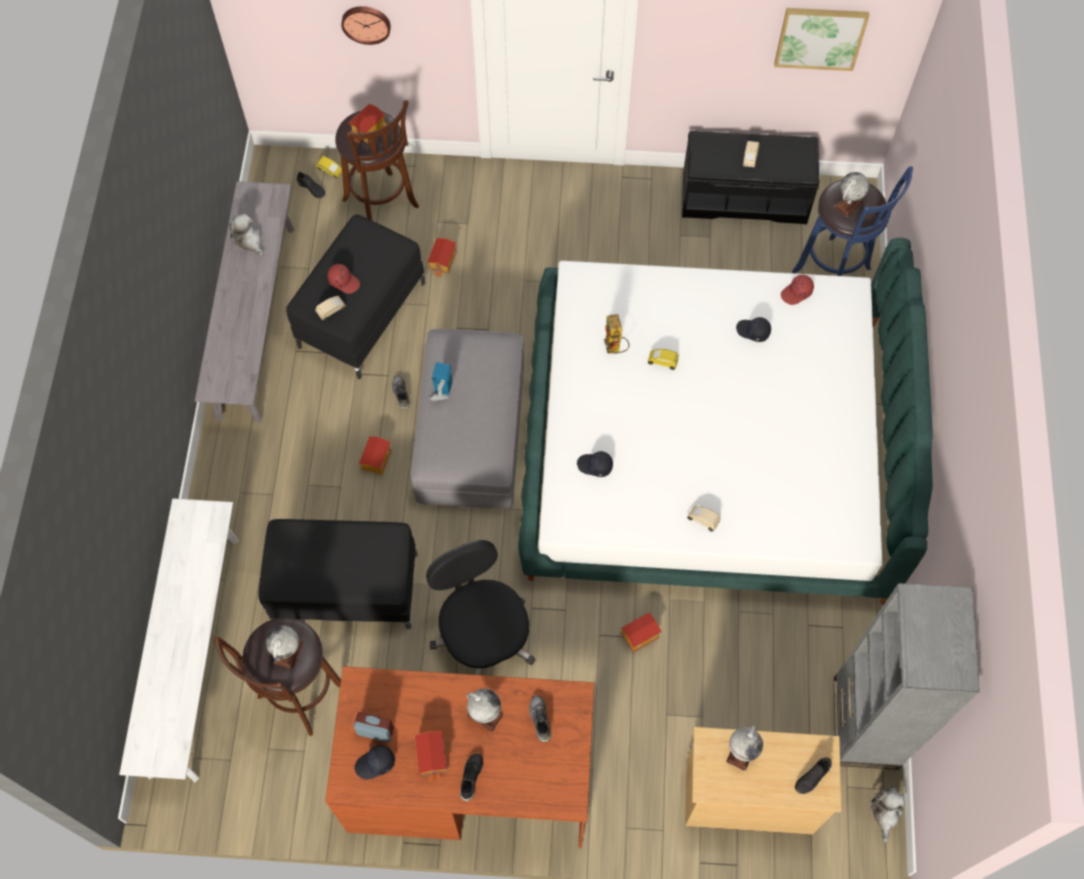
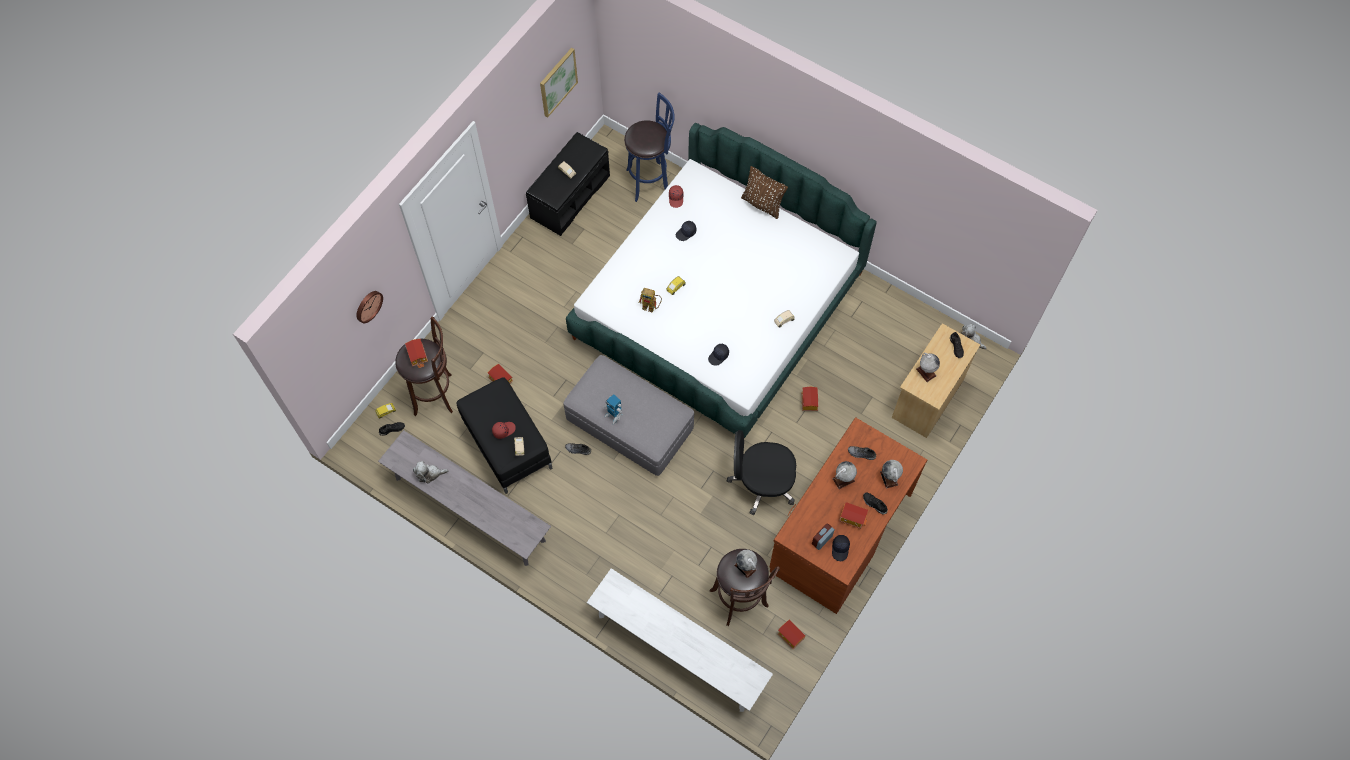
camera: 60 degrees left, 0 degrees up
(344, 589) = (687, 544): black ottoman -> none
(376, 460) = (614, 486): toy house -> toy house (790, 636)
(848, 204) = (645, 139): globe -> globe (889, 478)
(865, 723) = (919, 321): grey bookcase -> none
(866, 400) = (762, 204): none -> brown pillow

